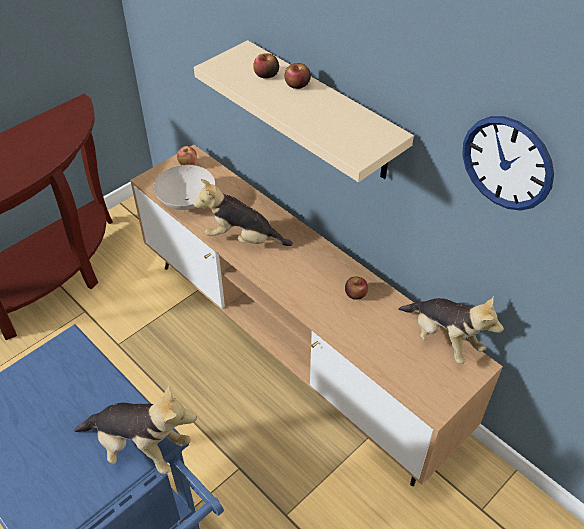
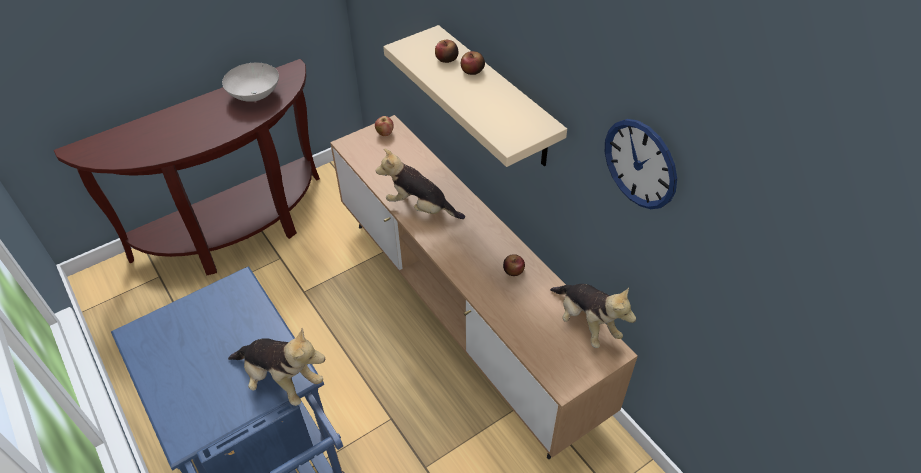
camera: 10 degrees right, 0 degrees up
(187, 201) = (377, 167): white bowl -> white bowl (256, 95)

